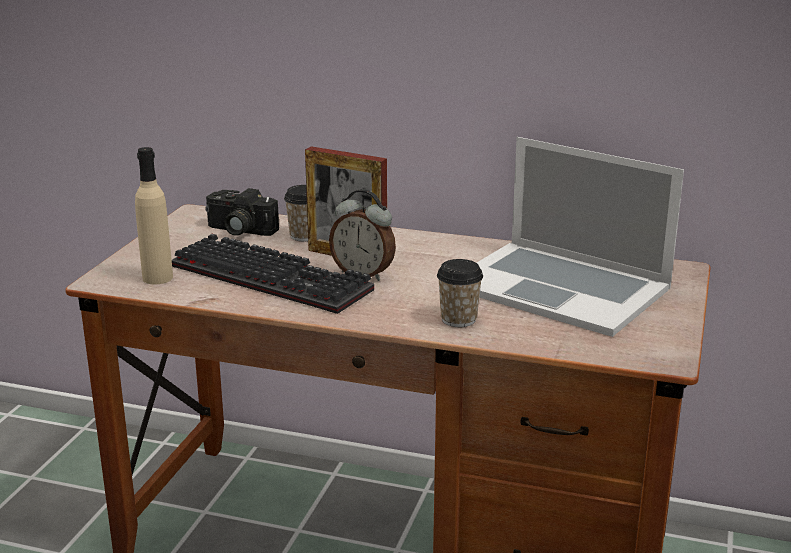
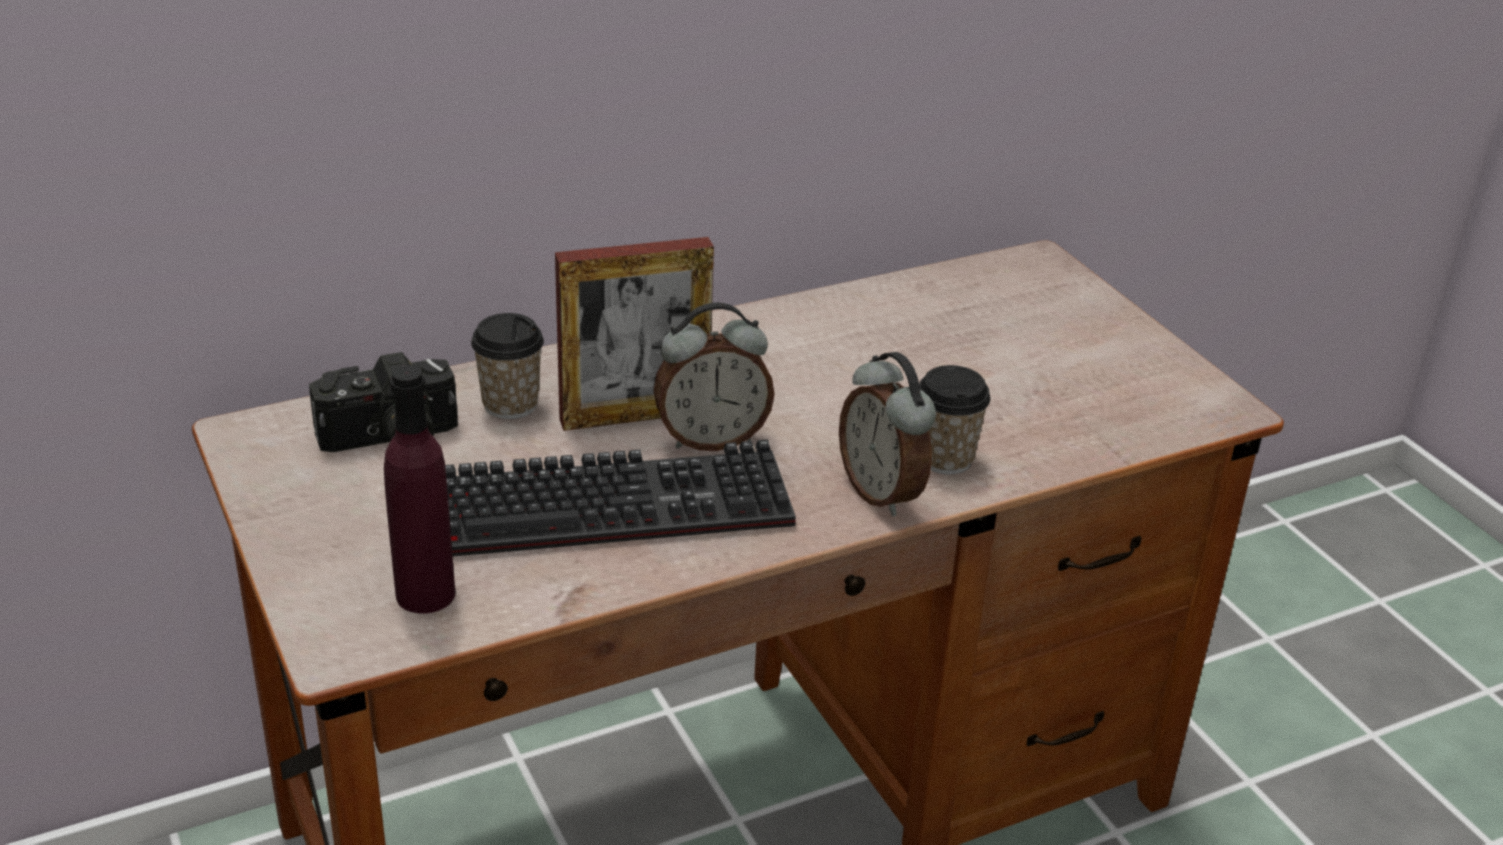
camera: 45 degrees left, 10 degrees up
(157, 278) = (425, 594): beige bottle -> purple bottle
(401, 319) = (882, 493): none -> alarm clock
(559, 287) = (967, 349): laptop -> none

